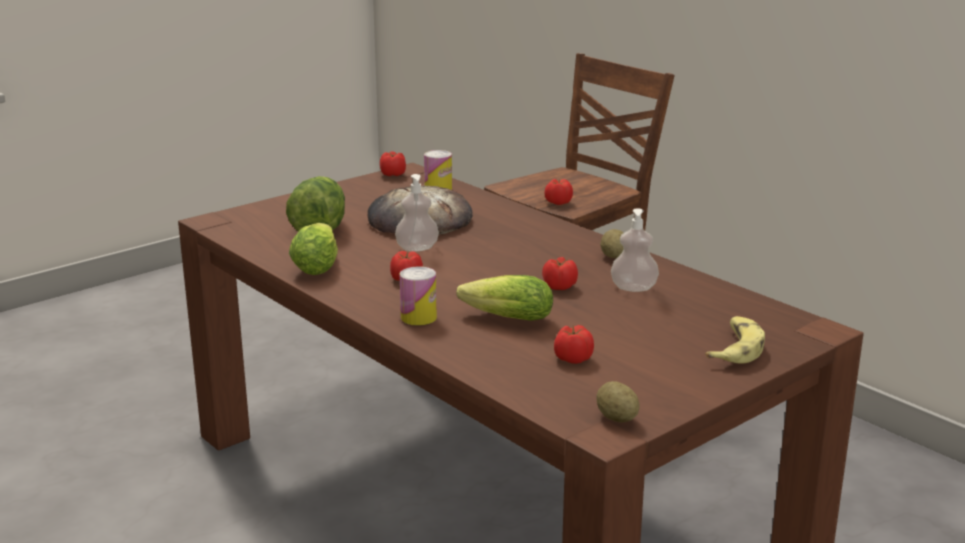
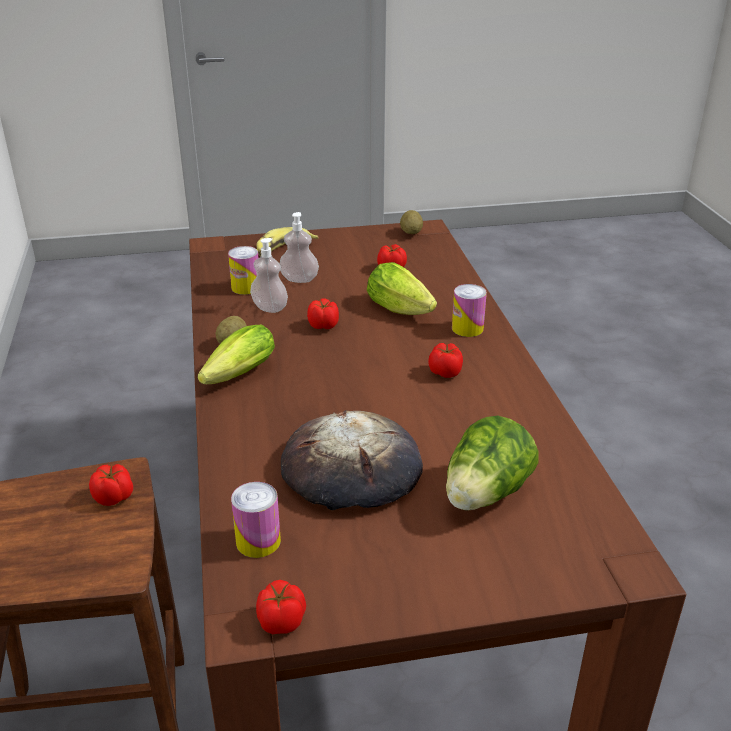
camera: 150 degrees left, 10 degrees up
(318, 264) = (519, 422): lettuce -> lettuce (236, 377)
(417, 248) = (398, 415): soap dispenser -> soap dispenser (299, 279)
(690, 299) = (246, 287): none -> can

